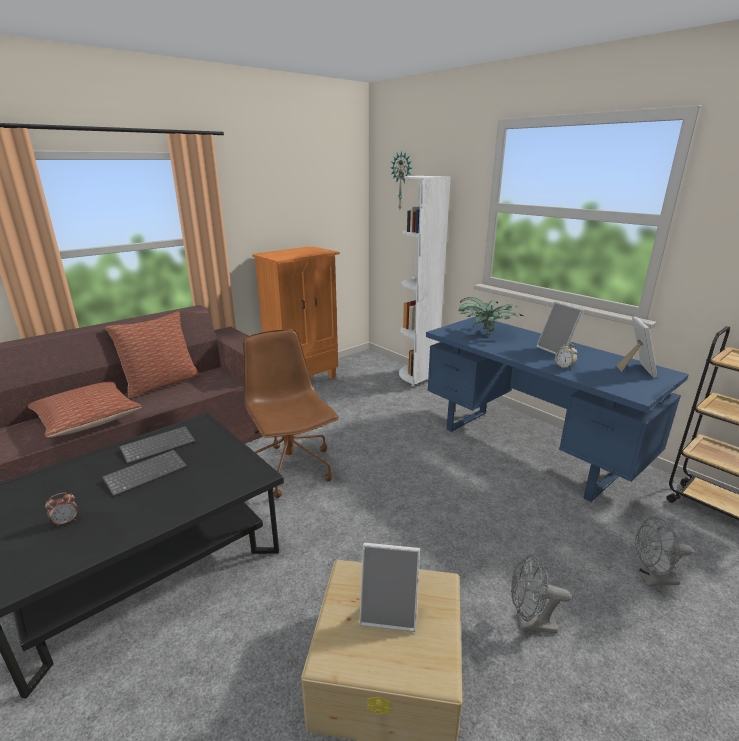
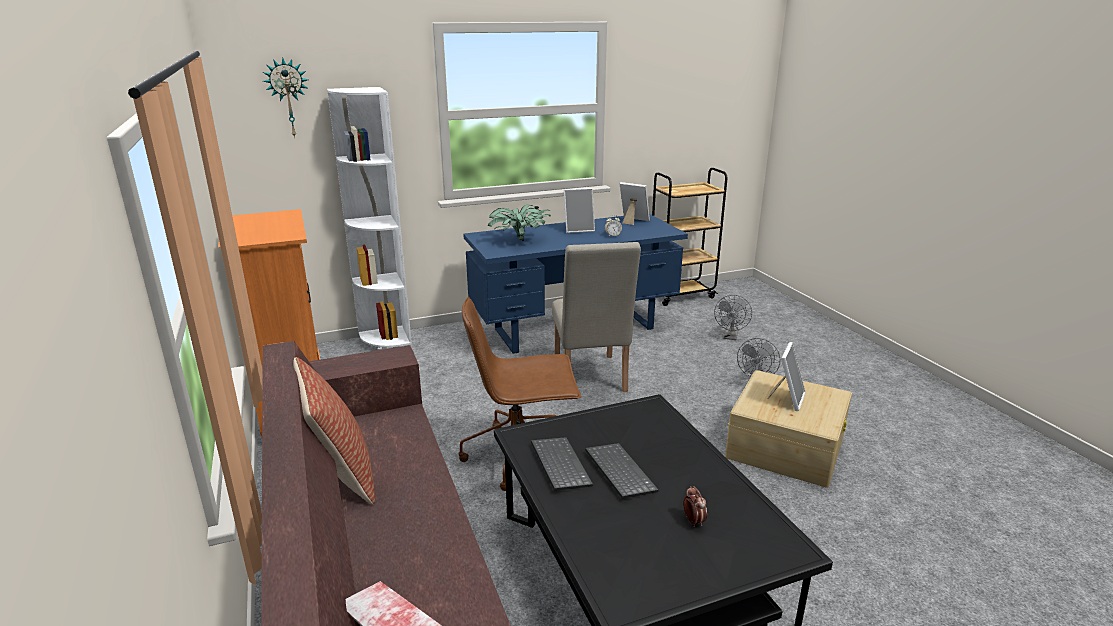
camera: 70 degrees left, 0 degrees up
(88, 419) = (415, 543): pillow -> none
(436, 480) = (590, 378): none -> beige chair

